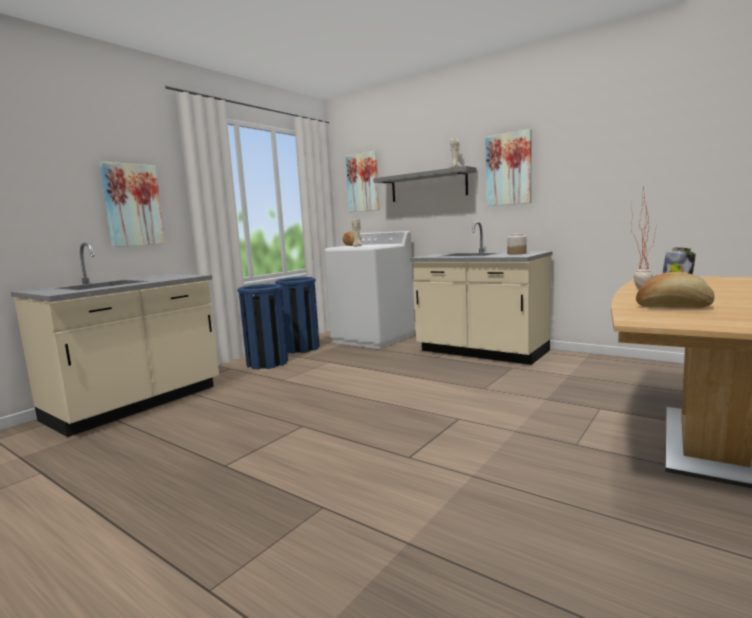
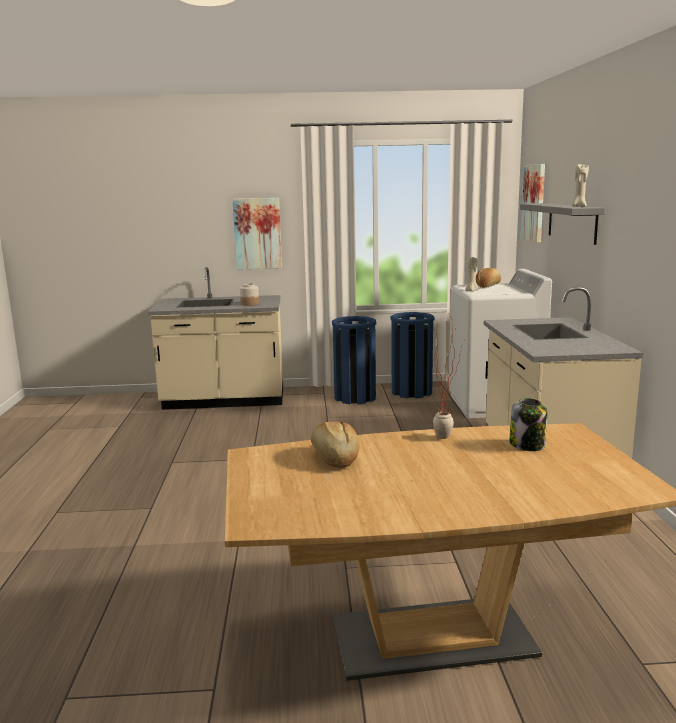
camera: 50 degrees right, 5 degrees up
(508, 169) = (627, 218): picture -> none
(516, 253) = (577, 345): jar -> jar (249, 304)

